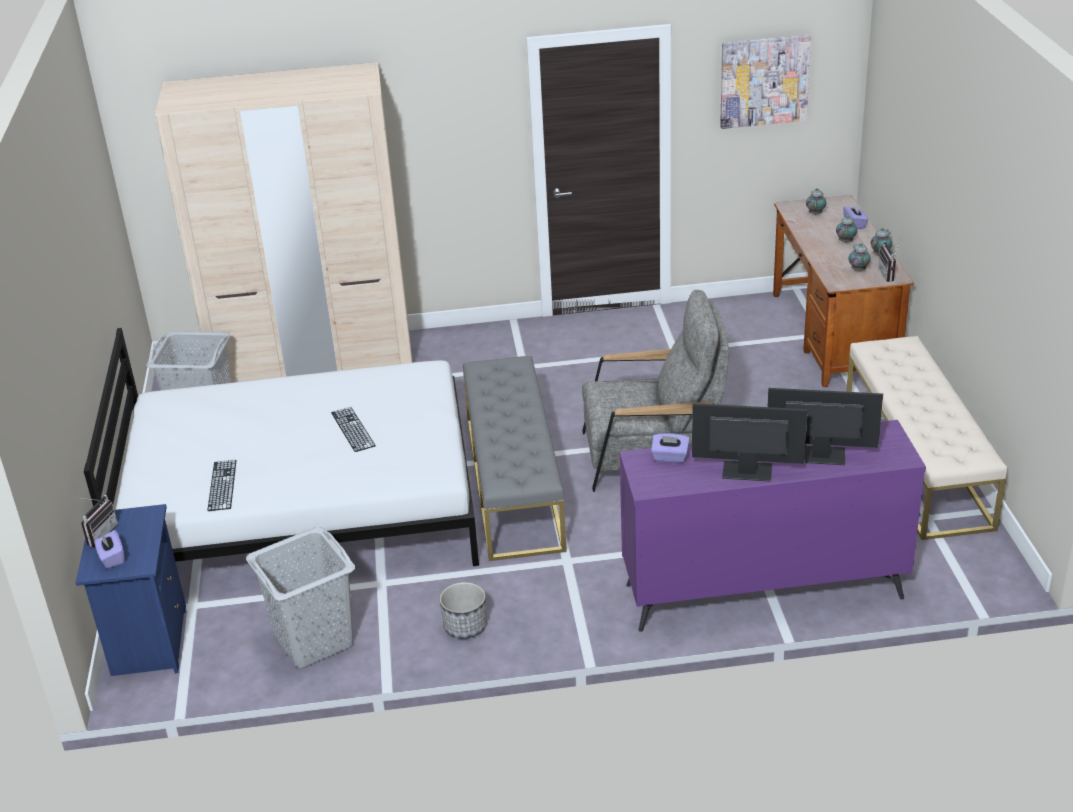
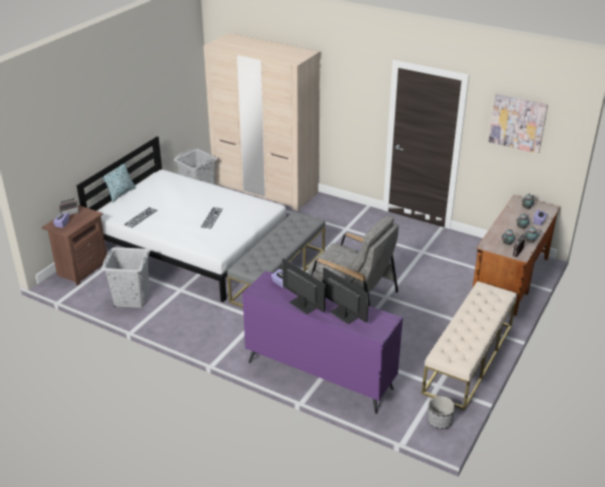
camera: 35 degrees right, 0 degrees up
(123, 465) = (120, 194): none -> pillow
(148, 642) = (81, 269): blue nightstand -> brown nightstand
(465, 626) = (188, 323): planter -> planter (440, 421)

